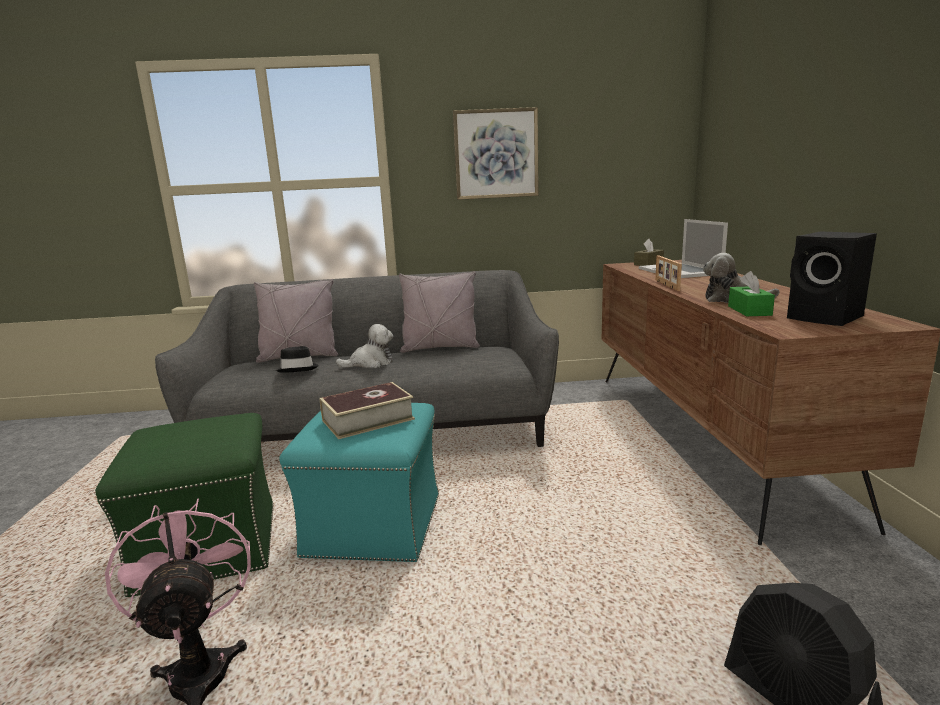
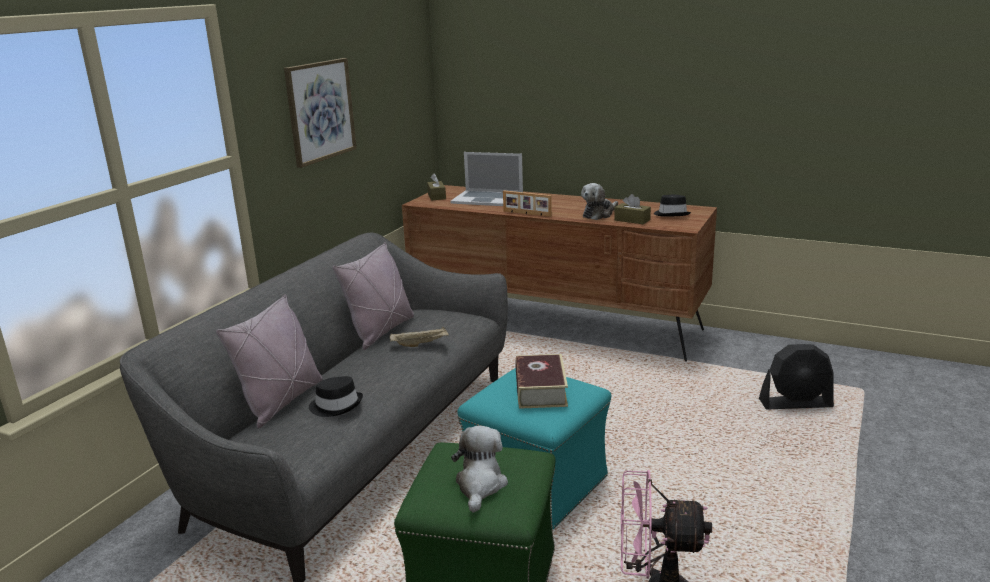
camera: 60 degrees left, 5 degrees up
(370, 363) = (379, 368): plush toy -> plush toy (480, 485)
(427, 362) = (420, 344): none -> beige tray
(749, 310) = (632, 220): green tissue box -> brown tissue box
(827, 318) = (671, 214): black speaker -> black hat

